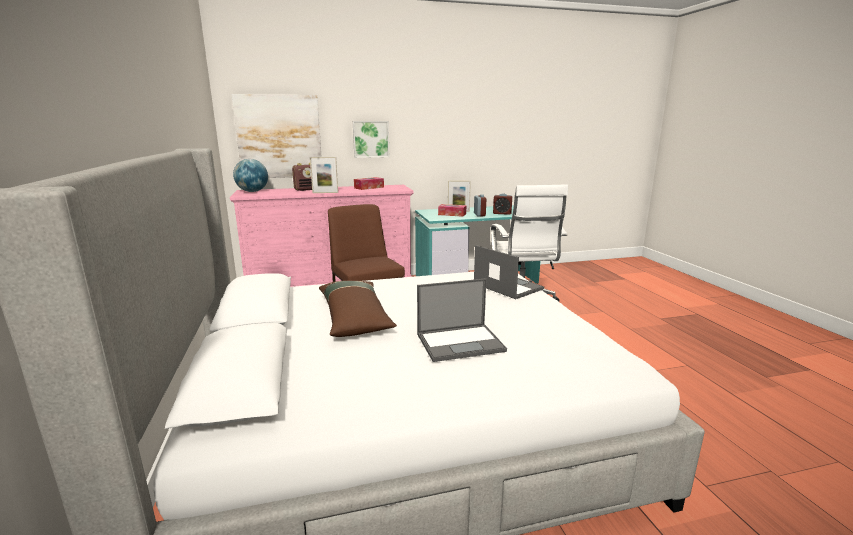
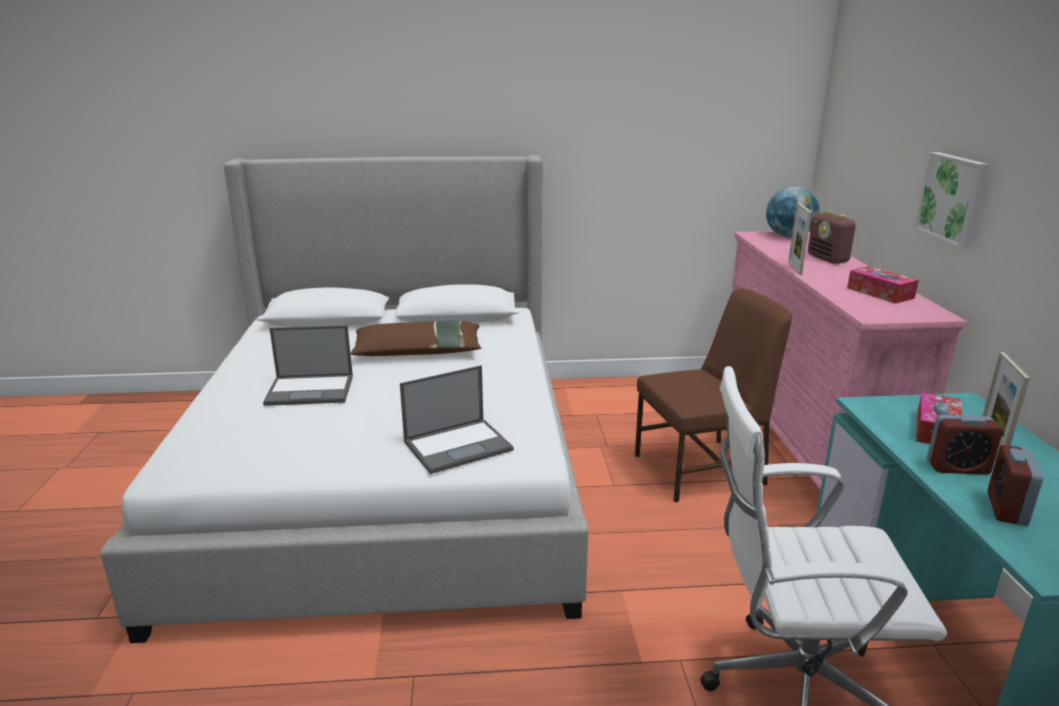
camera: 100 degrees right, 5 degrees up
(279, 137) = (858, 162): picture -> none
(461, 342) = (311, 390): laptop -> laptop turned 90 degrees counterclockwise

